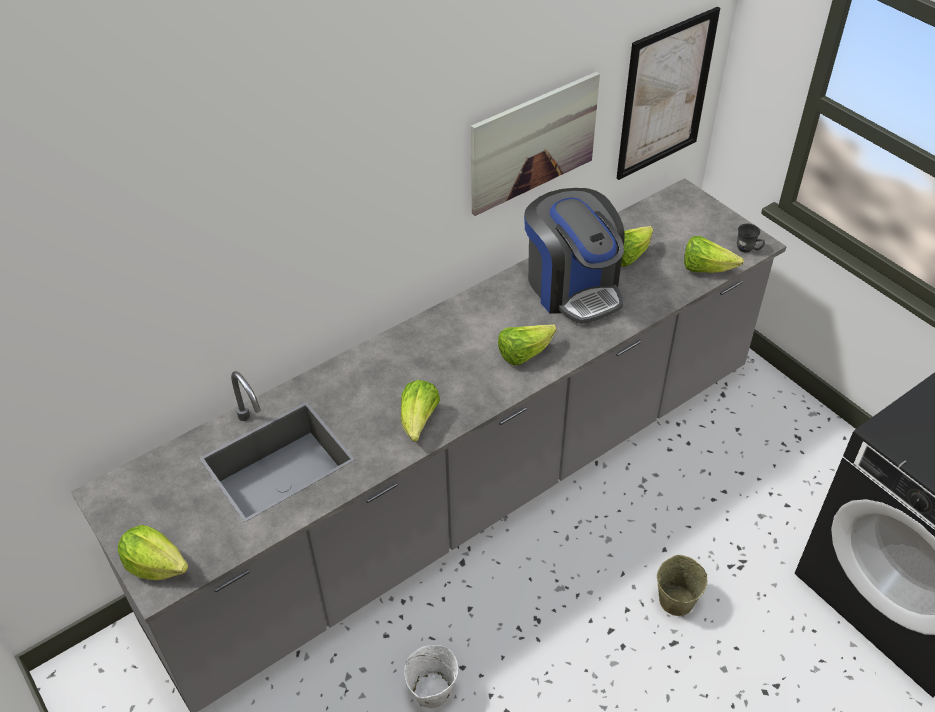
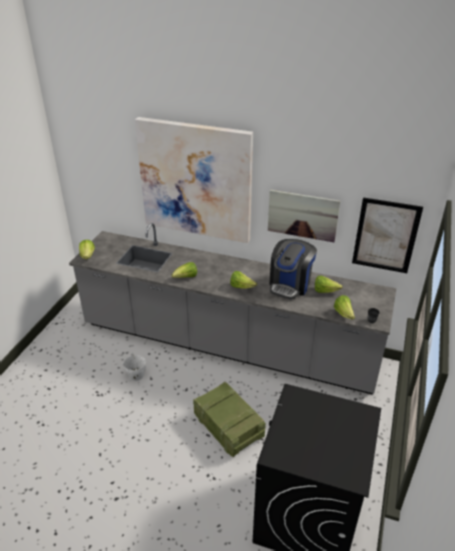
camera: 55 degrees right, 10 degrees down
(306, 202) = (196, 180): none -> picture
(676, 600) = (229, 427): beige bucket -> crate

